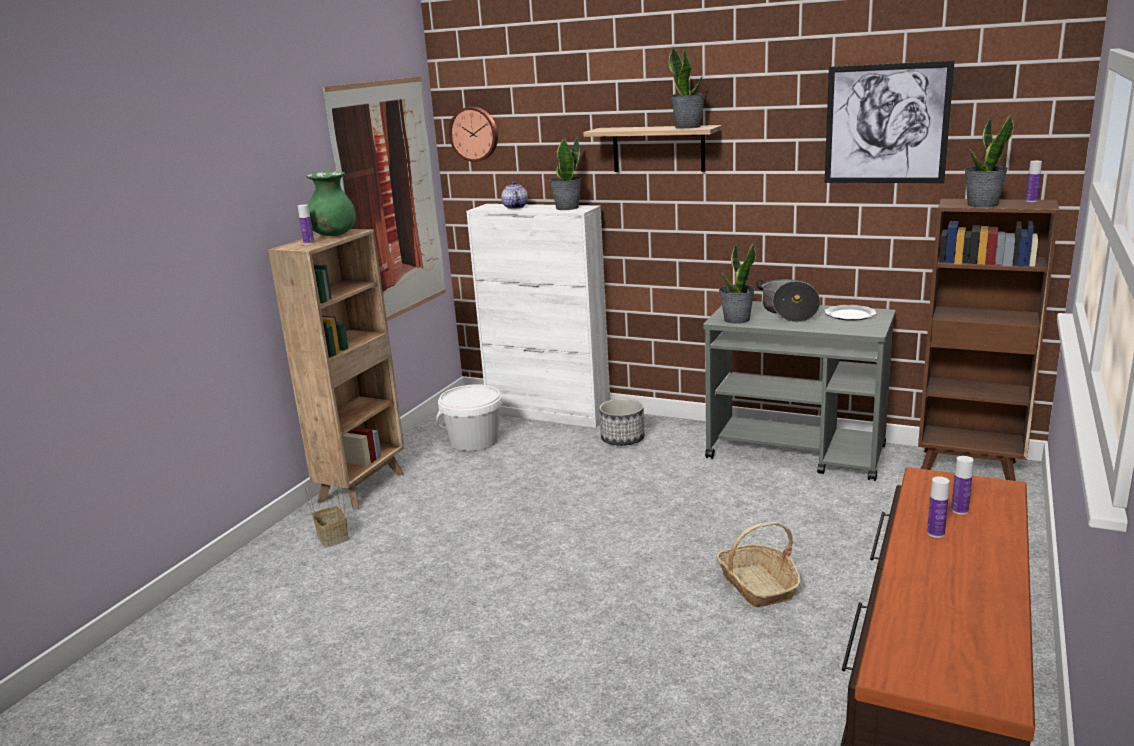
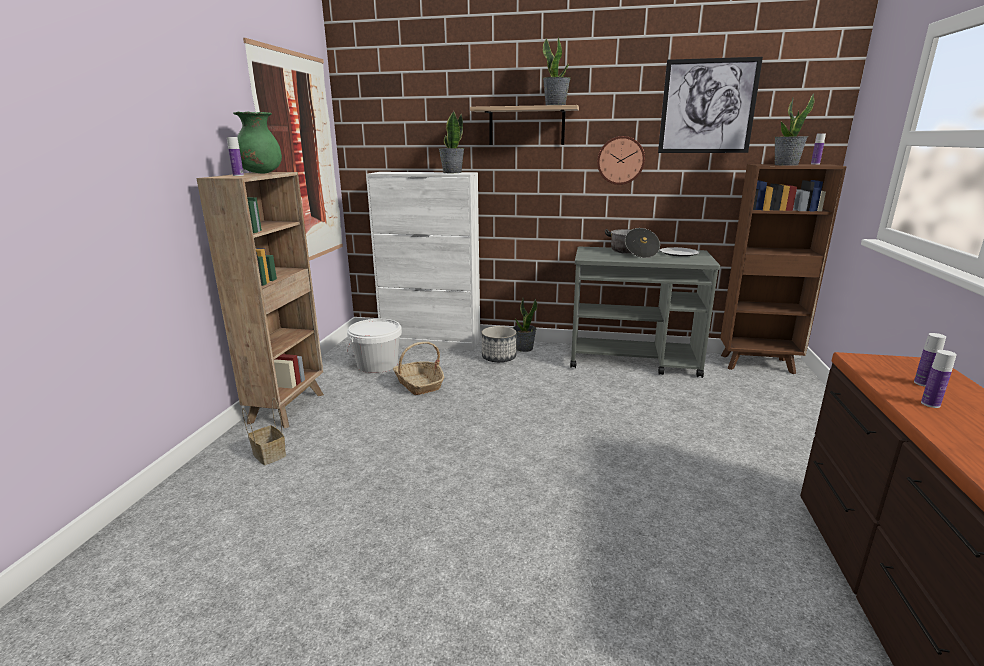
camera: 15 degrees left, 0 degrees up
(475, 134) = (369, 112): wall clock -> wall clock (620, 160)
(515, 207) = (406, 172): teapot -> none
(736, 320) = (598, 257): potted plant -> potted plant (524, 348)
(757, 585) = (669, 465): basket -> basket (419, 384)

